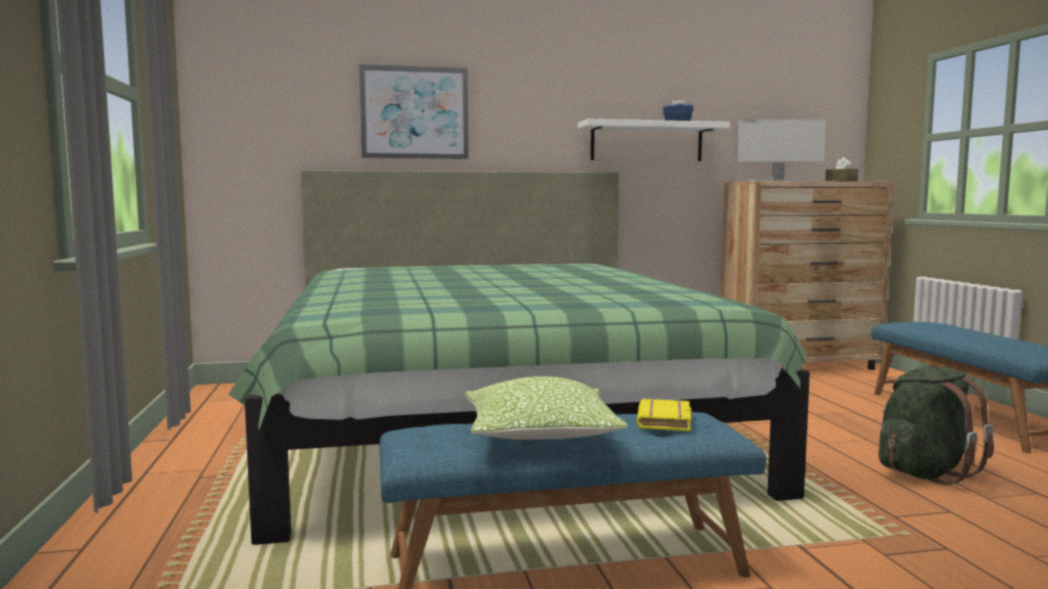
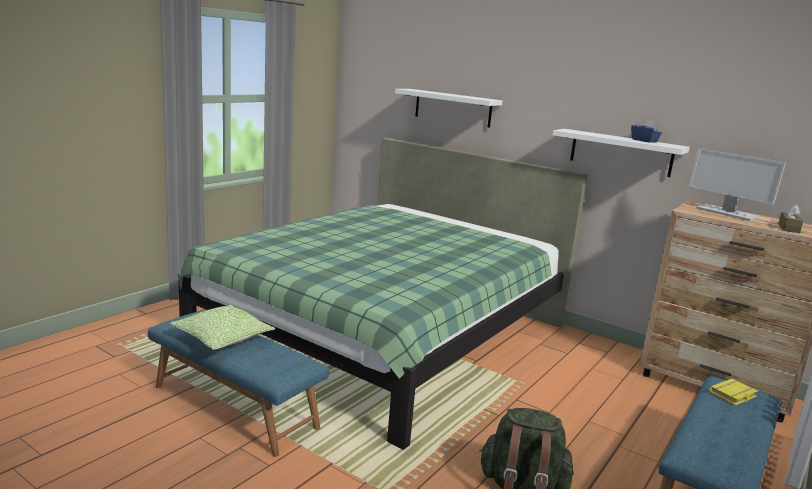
camera: 45 degrees right, 10 degrees up
(414, 113) = (452, 108): picture -> white shelf
(666, 421) = (278, 358): yellow book -> yellow book (733, 395)

